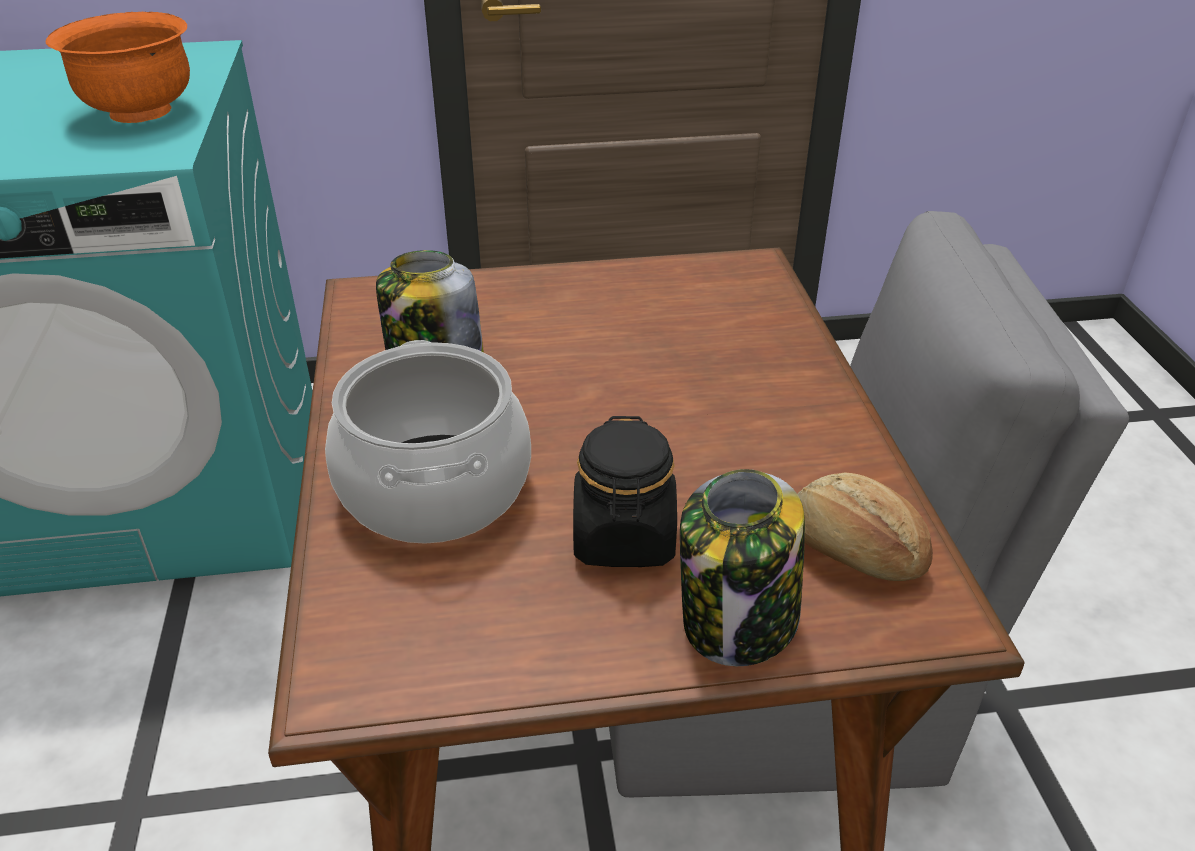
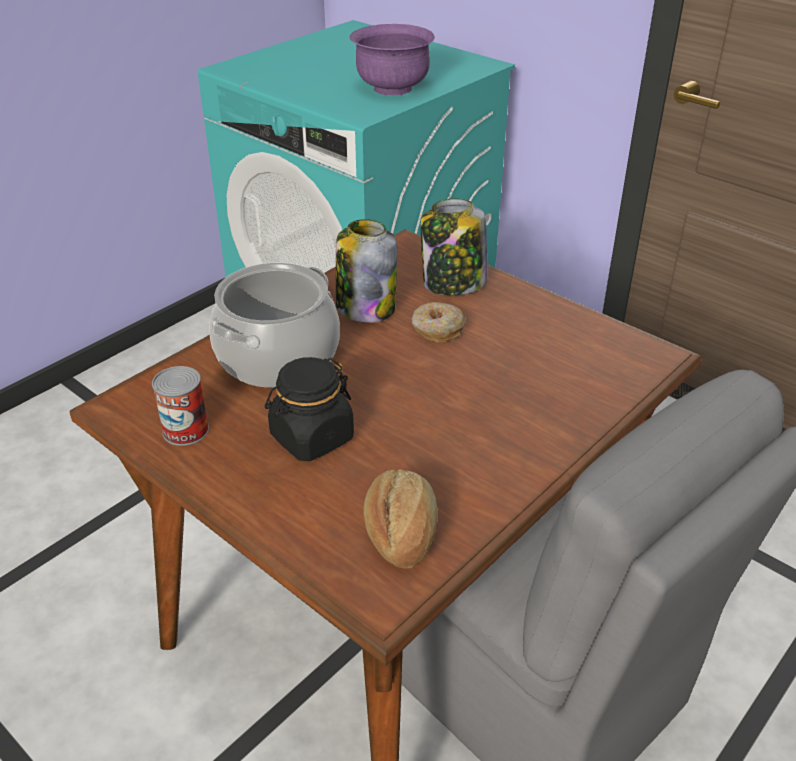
camera: 50 degrees right, 0 degrees up
(139, 111) = (392, 88): orange bowl -> purple bowl
(478, 641) = (185, 430): none -> can
(547, 354) = (437, 329): none -> donut
(738, 622) = (289, 512): jar -> jar (453, 283)

